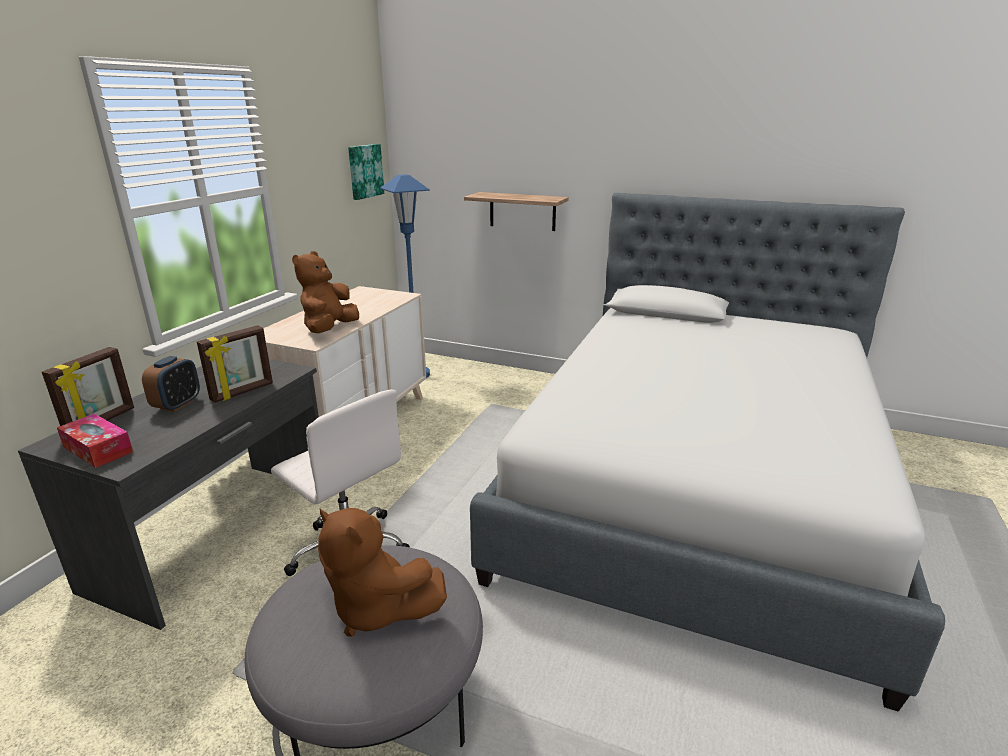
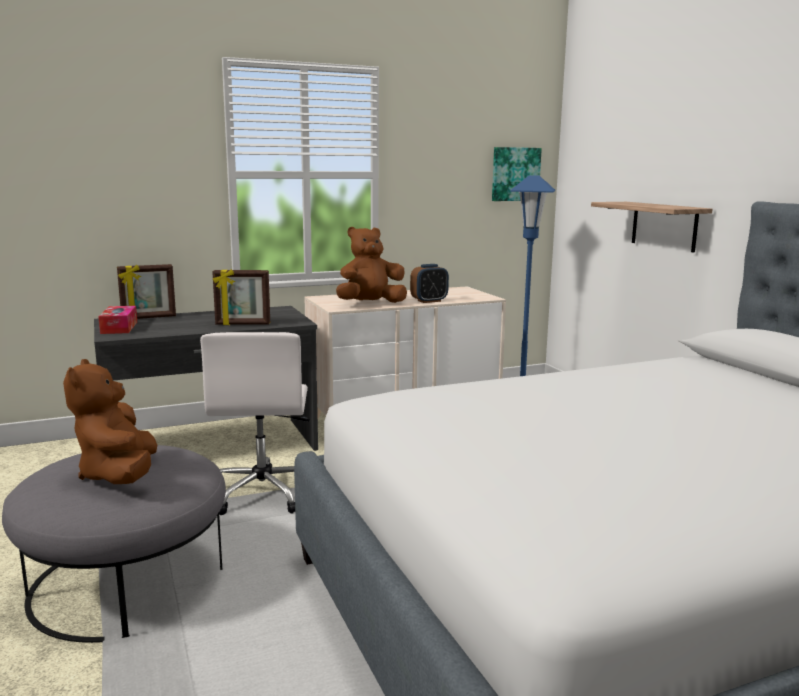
camera: 45 degrees right, 10 degrees down
(177, 405) = (198, 320): alarm clock -> alarm clock (429, 301)

